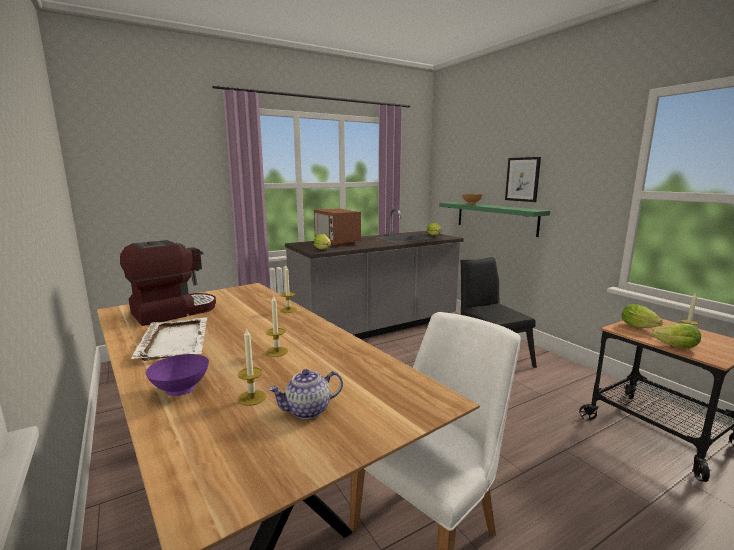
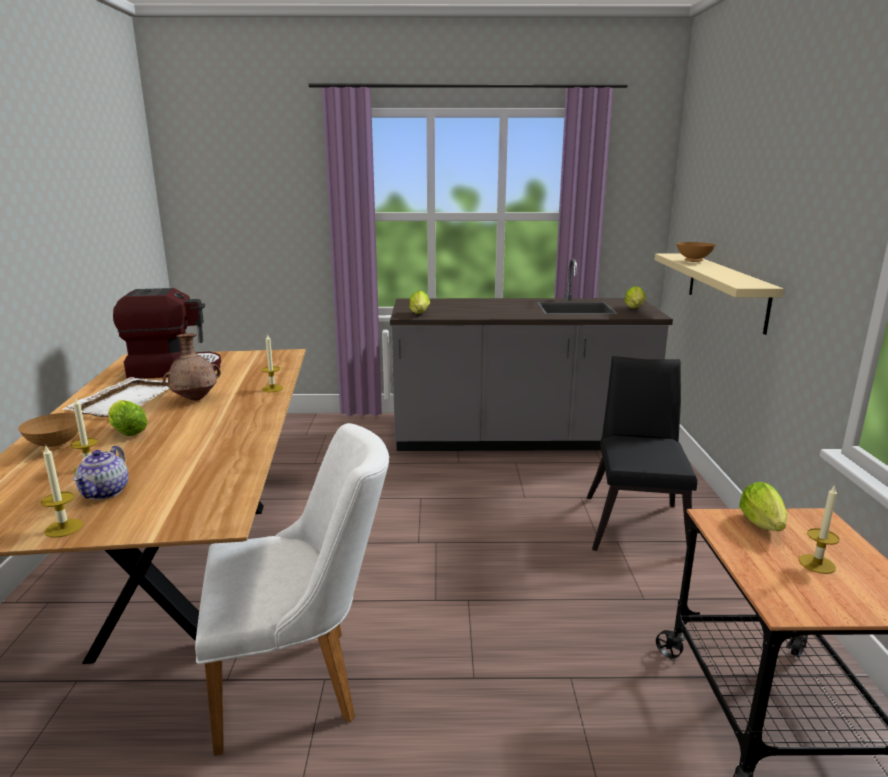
camera: 30 degrees right, 5 degrees up
(180, 391) = (55, 447): purple bowl -> brown bowl
(239, 327) = (195, 399): none -> brown vase
(276, 351) = (181, 431): candle -> candle (64, 528)
(307, 410) = (105, 492): teapot -> teapot turned 90 degrees counterclockwise
(337, 242) = (462, 304): microwave -> none
(495, 218) = (726, 290): green shelf -> beige shelf
(522, 179) = (761, 225): picture -> none
(673, 346) = (752, 569): lettuce -> lettuce (127, 431)

